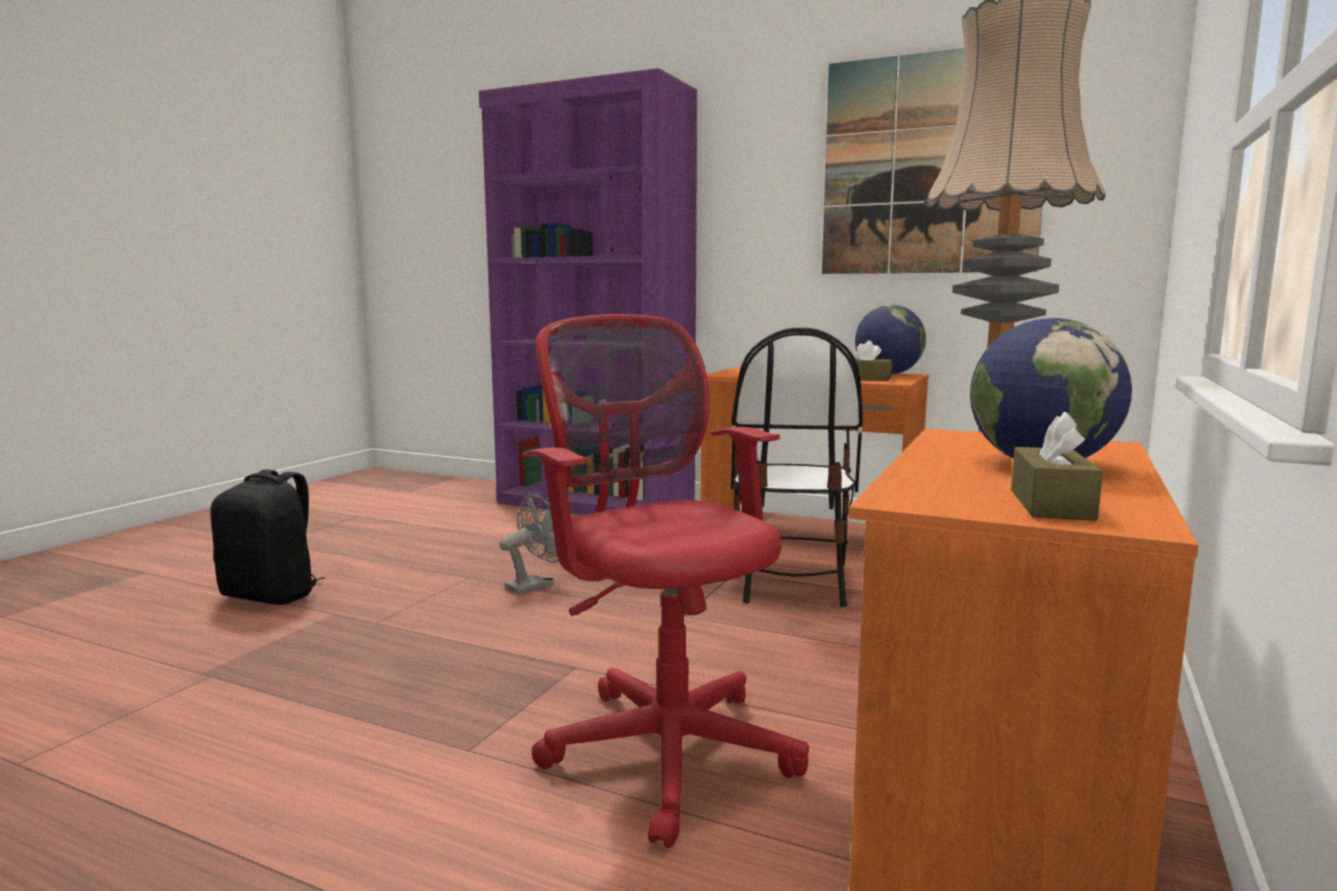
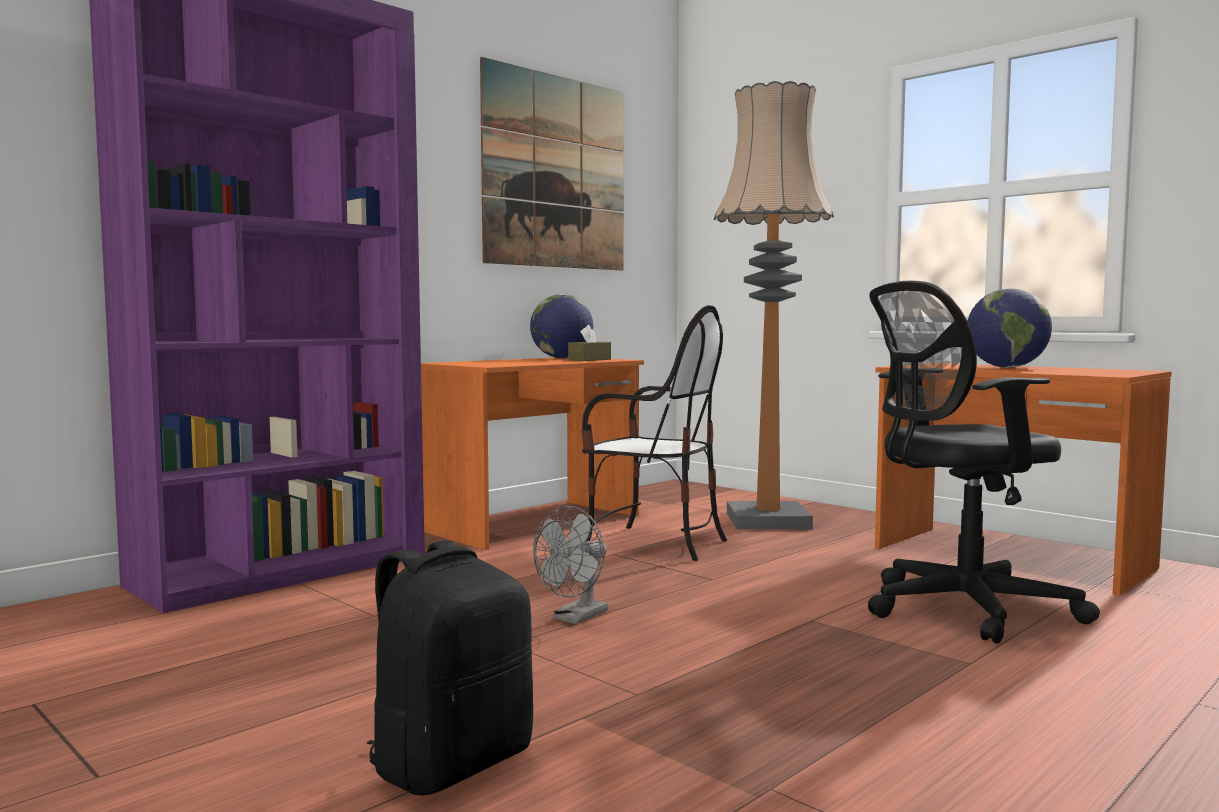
camera: 70 degrees left, 5 degrees down
(535, 585) = (575, 618): grey fan -> grey fan turned 120 degrees counterclockwise
(665, 745) = (959, 609): red office chair -> black office chair
(1051, 504) = (1109, 371): brown tissue box -> none

